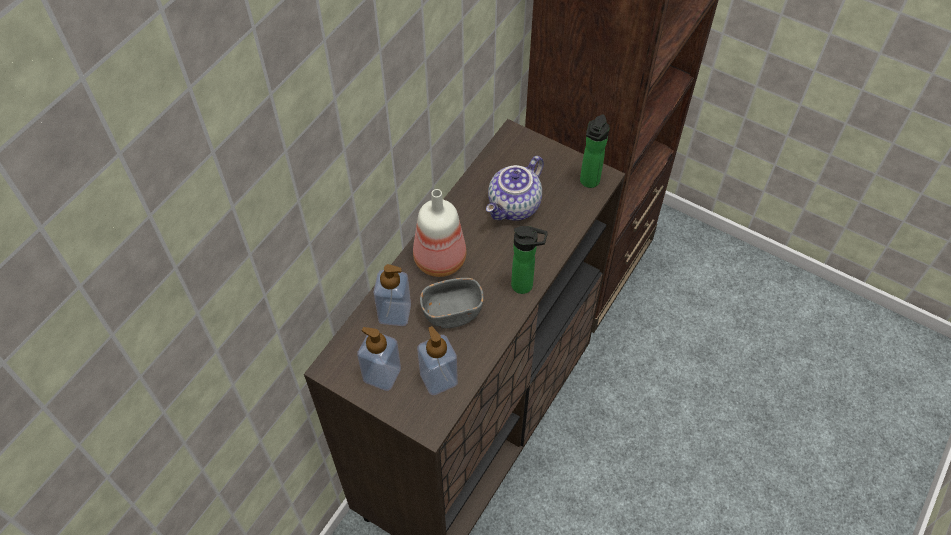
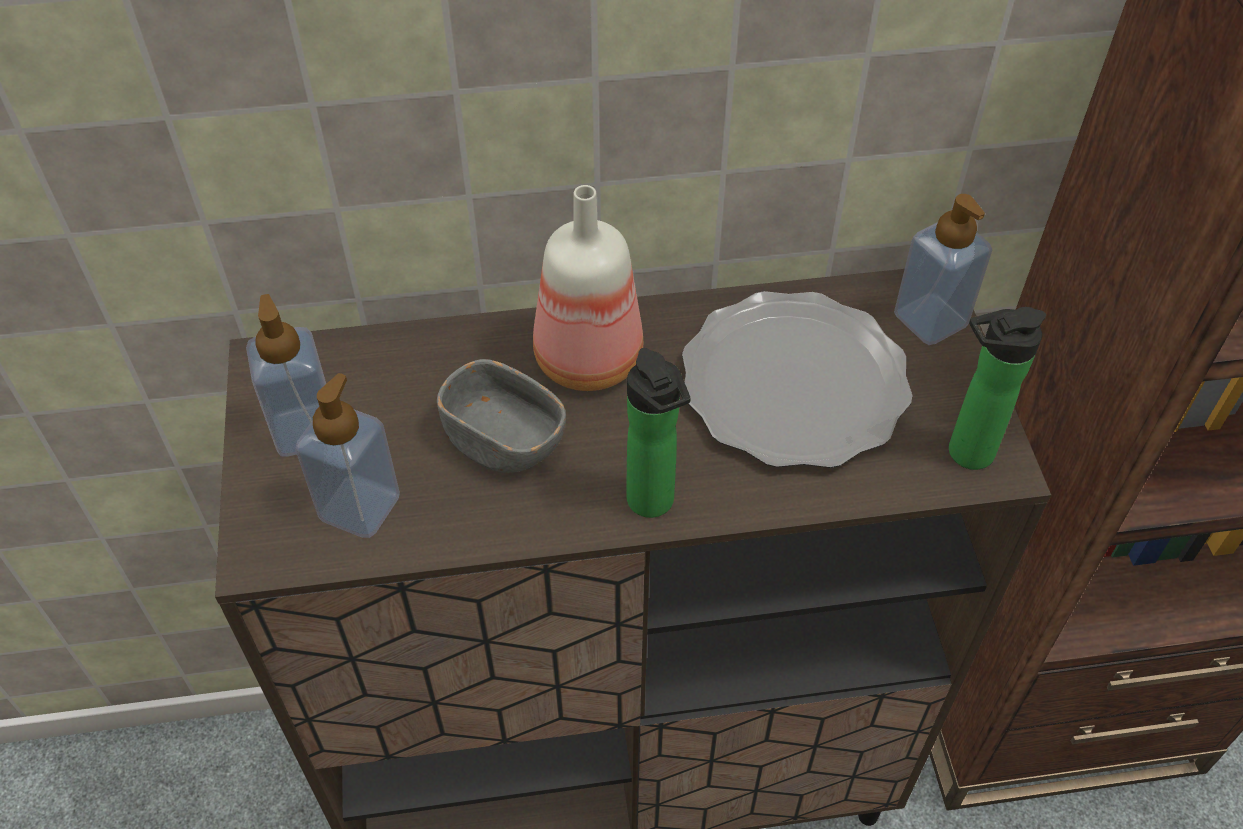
camera: 50 degrees right, 5 degrees down
(394, 313) = (433, 371): soap dispenser -> soap dispenser (930, 320)
(515, 206) = (794, 386): teapot -> plate

